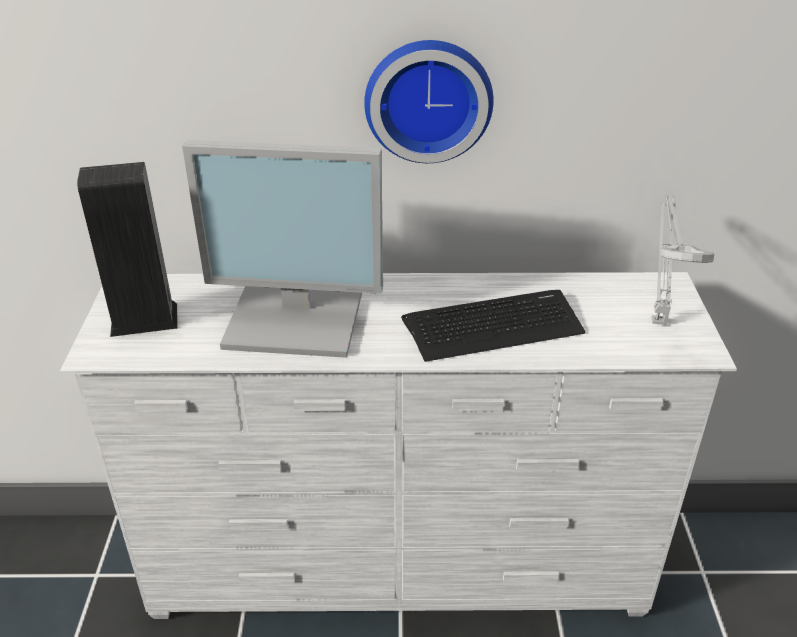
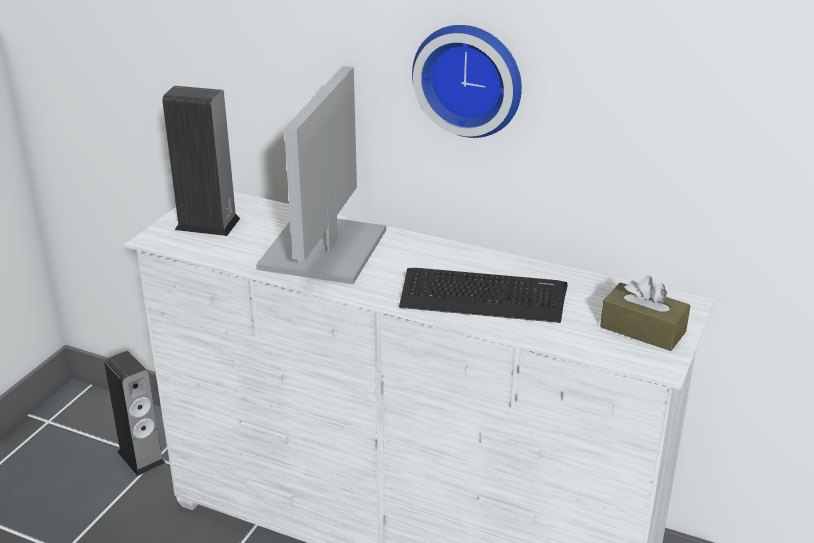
camera: 25 degrees right, 5 degrees down
(79, 579) = (141, 457): none -> speaker
(298, 318) = (324, 251): monitor -> monitor turned 75 degrees clockwise
(658, 319) = (642, 329): grey table lamp -> brown tissue box

